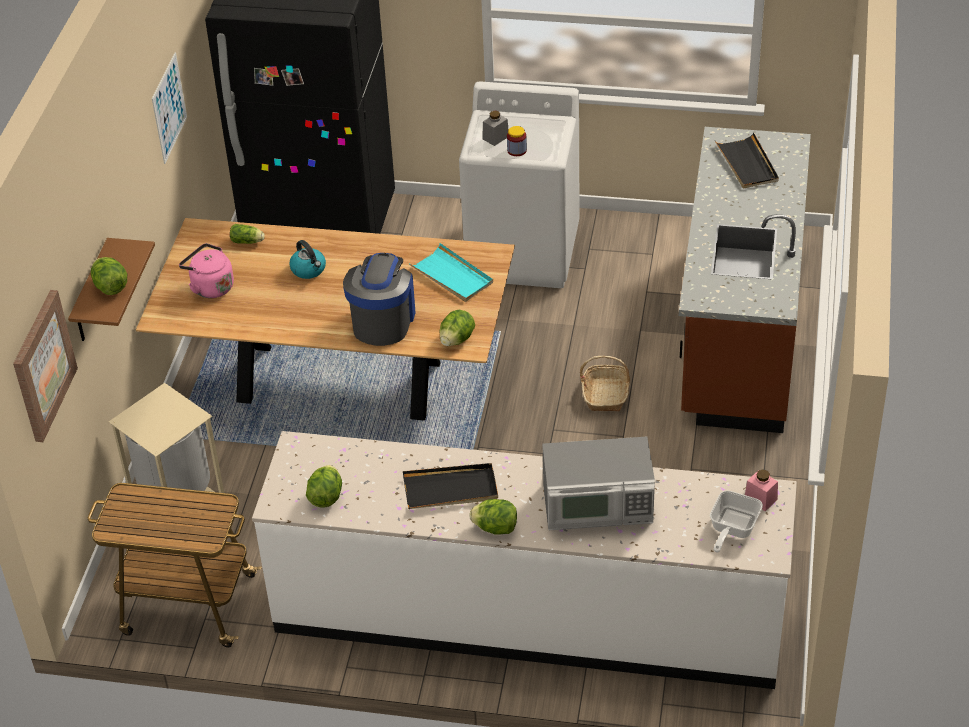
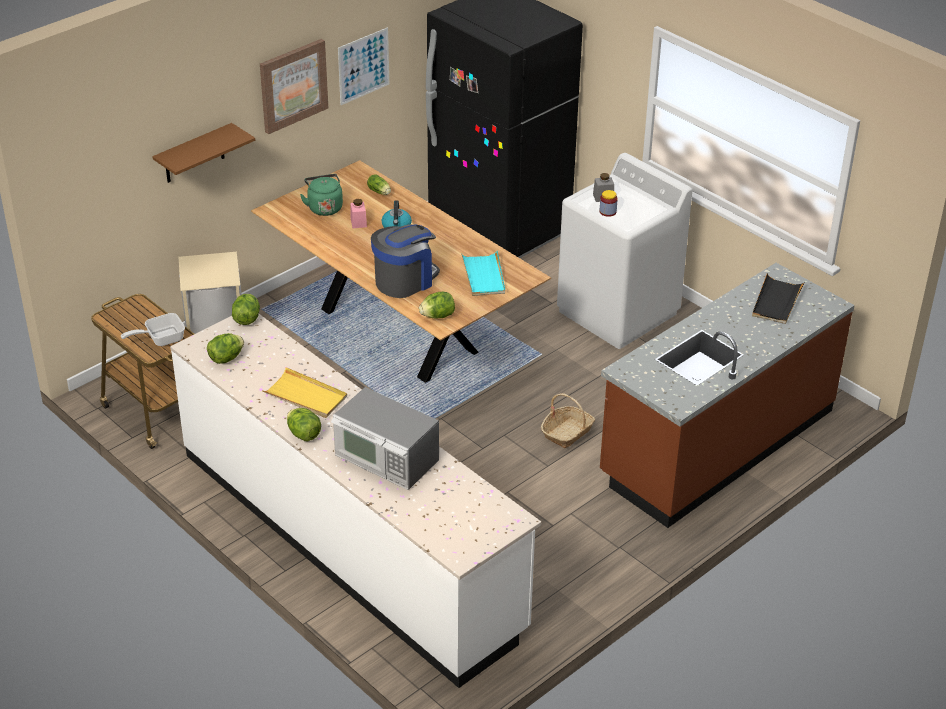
camera: 35 degrees right, 5 degrees down
(42, 365) = (103, 174): picture -> picture (293, 85)
(110, 287) = (197, 151): lettuce -> lettuce (247, 319)
(210, 287) = (324, 207): pink kettle -> green kettle
(451, 489) = (305, 396): black tray -> yellow tray
(731, 529) = (455, 524): frying pan -> frying pan (160, 339)
(760, 499) = (500, 518): pink jar -> pink jar (358, 222)

